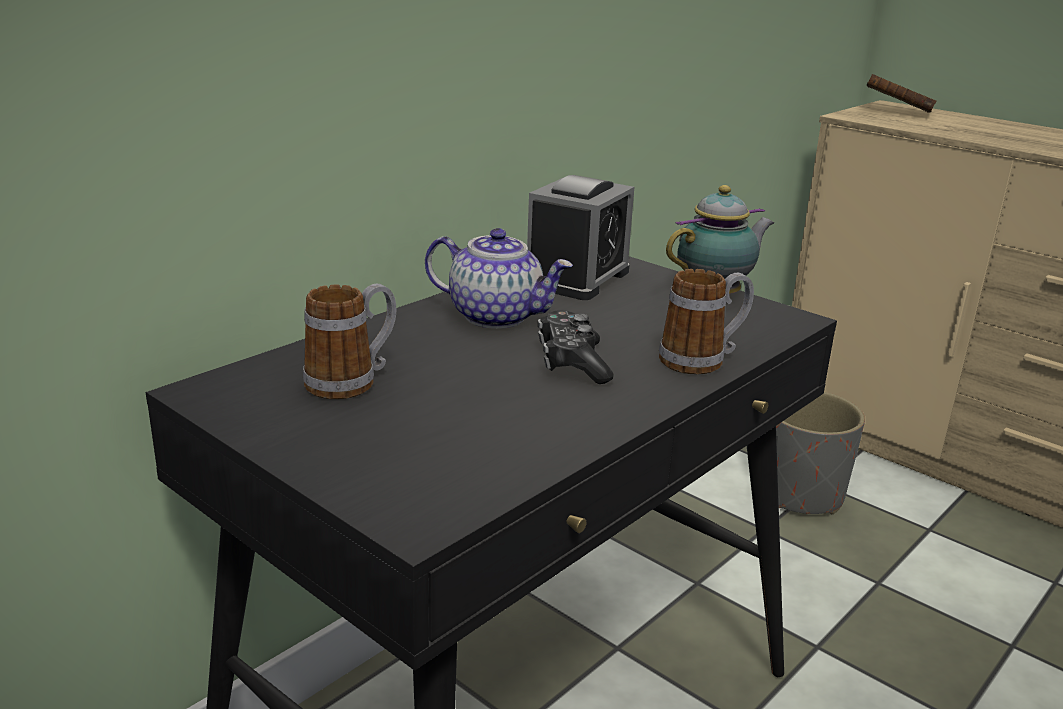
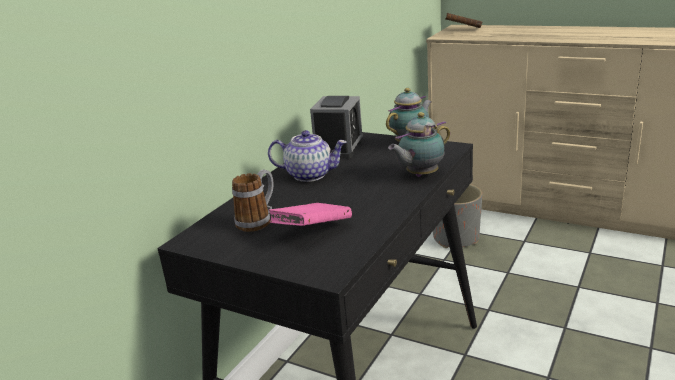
camera: 10 degrees left, 0 degrees up
(437, 424) = (312, 231): none -> pink book
(572, 362) = (359, 189): game controller -> none
(702, 360) = (420, 175): mug -> teapot

